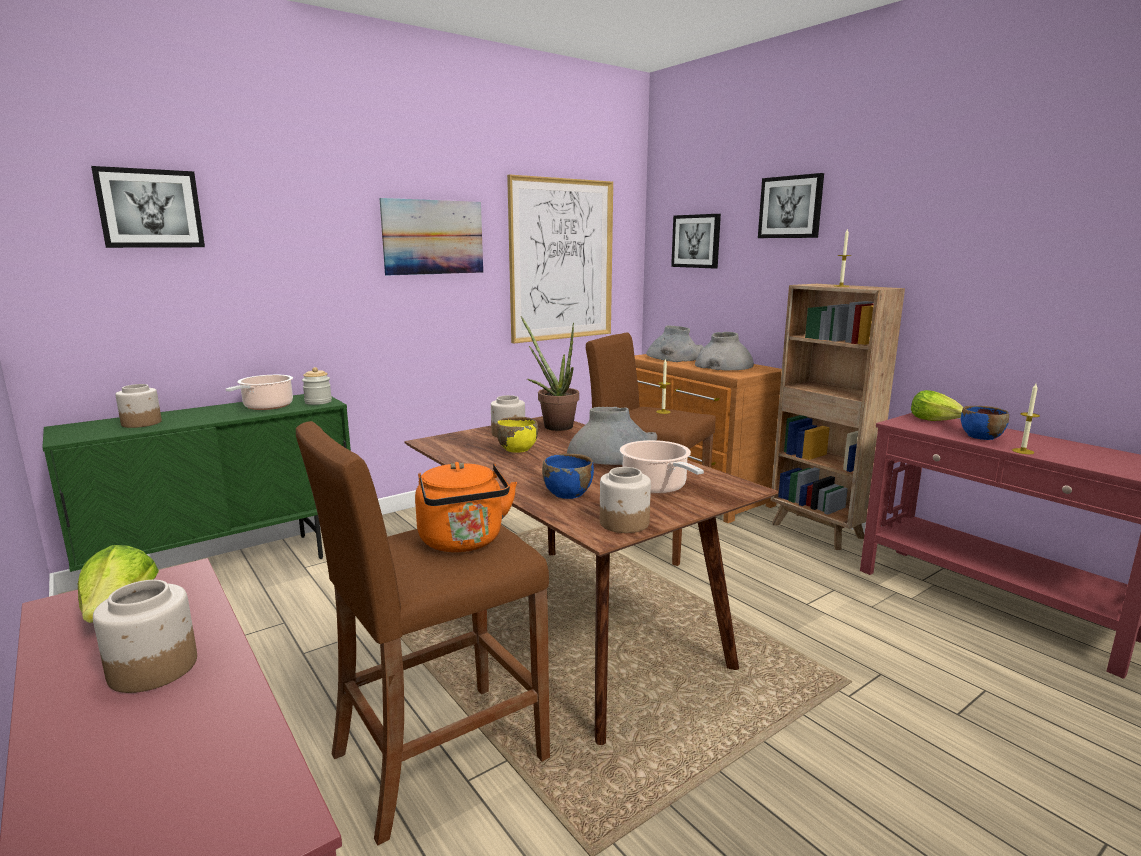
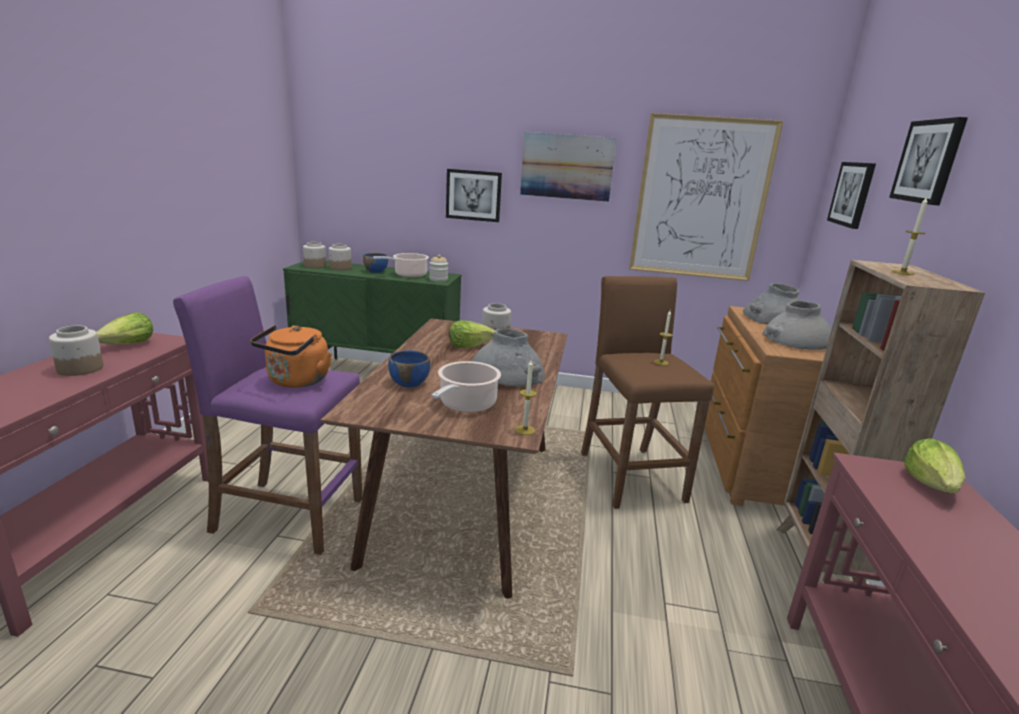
camera: 45 degrees right, 5 degrees up
(150, 208) = (373, 135): picture -> picture (473, 195)
(438, 756) = (288, 515): brown stool -> purple stool
(517, 449) = (469, 346): yellow bowl -> lettuce
(553, 425) = (539, 340): potted plant -> none
(624, 523) = (379, 413): jar -> jar (315, 266)
(981, 436) = (933, 526): blue bowl -> blue bowl (375, 271)
(1023, 451) = (935, 566): candle -> candle (525, 430)

